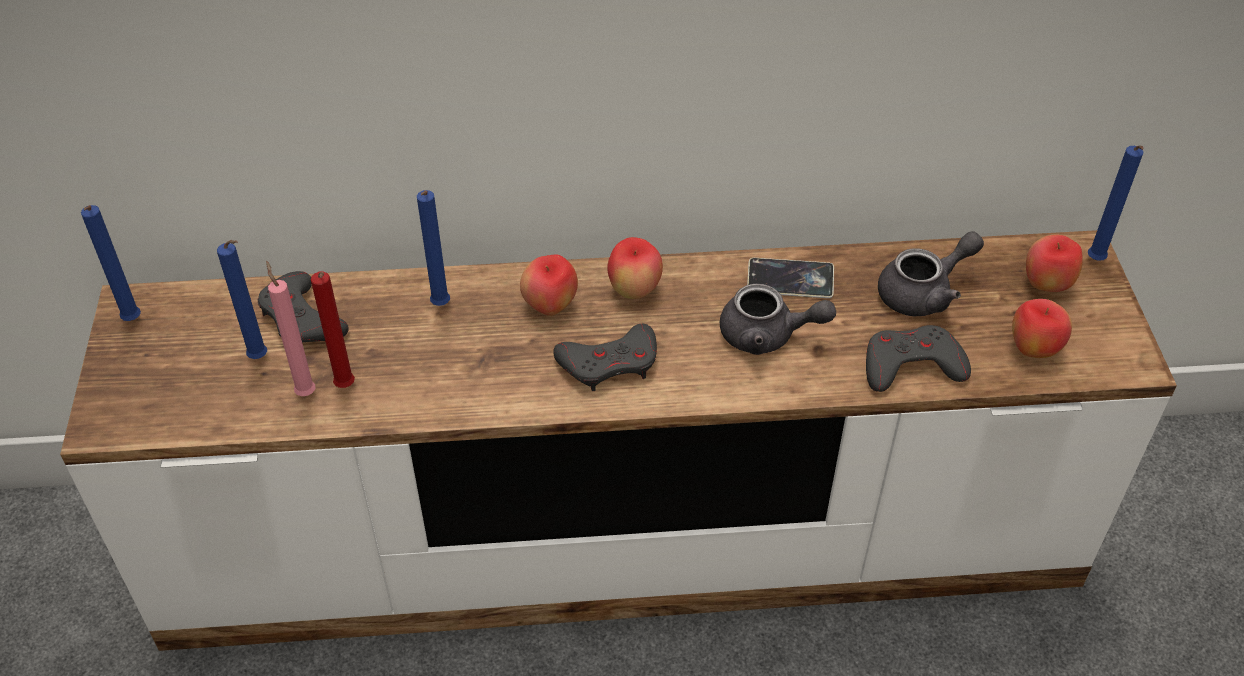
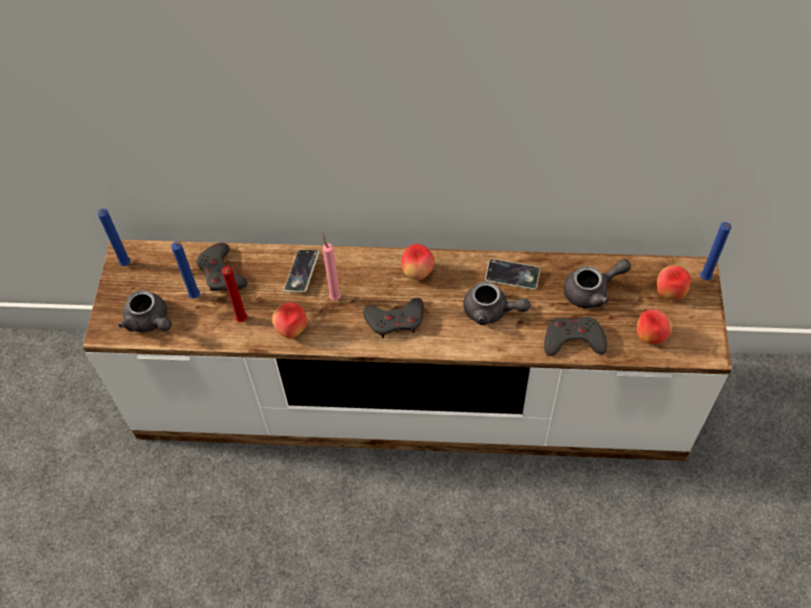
camera: 10 degrees right, 10 degrees up
(182, 403) = (150, 321): none -> grey teapot
(305, 391) = (219, 321): pink candle -> pink candle (335, 296)
(440, 307) = (302, 272): blue candle -> phone
(550, 306) = (366, 278): apple -> apple (292, 330)

